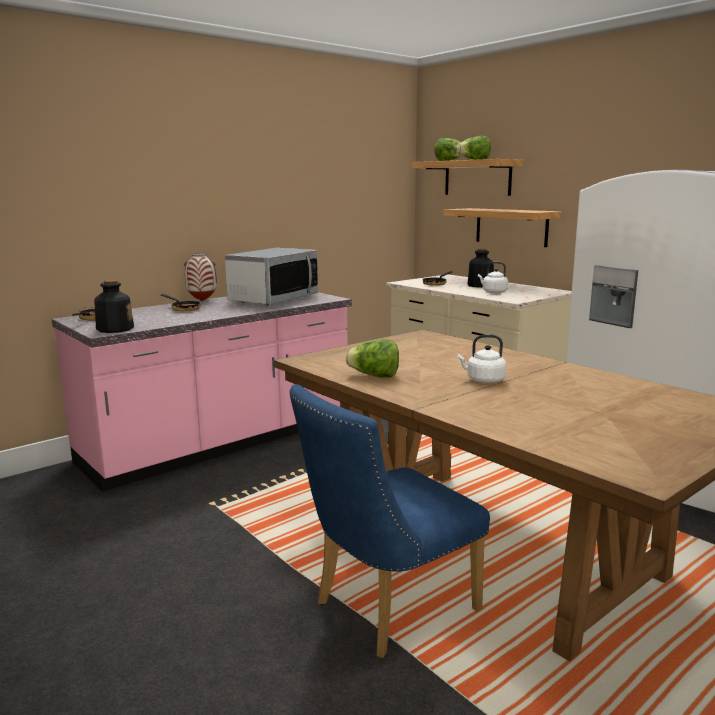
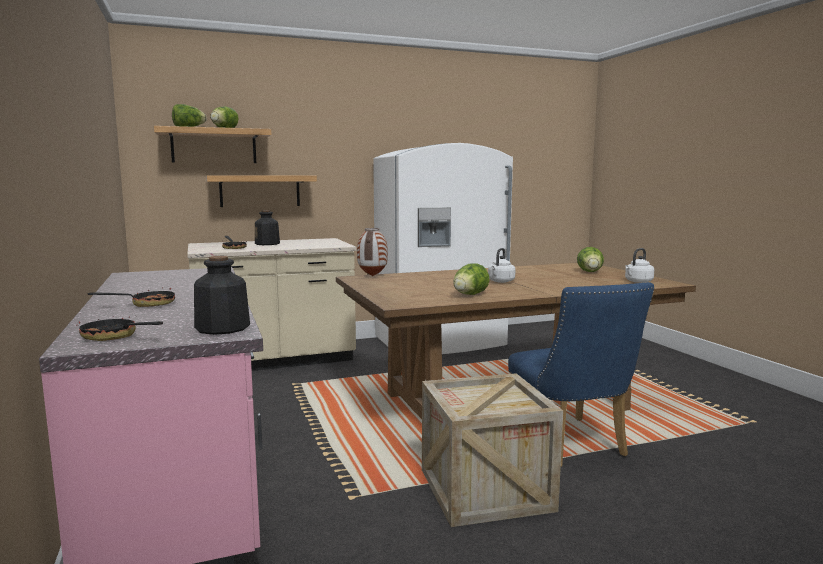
camera: 70 degrees left, 5 degrees down
(202, 301) = (106, 297): vase -> vase (372, 276)
(248, 562) = (485, 490): none -> crate
(273, 299) = (172, 280): microwave -> none
(493, 292) = (302, 245): white kettle -> white kettle (638, 281)
(662, 420) = (590, 272): none -> lettuce

